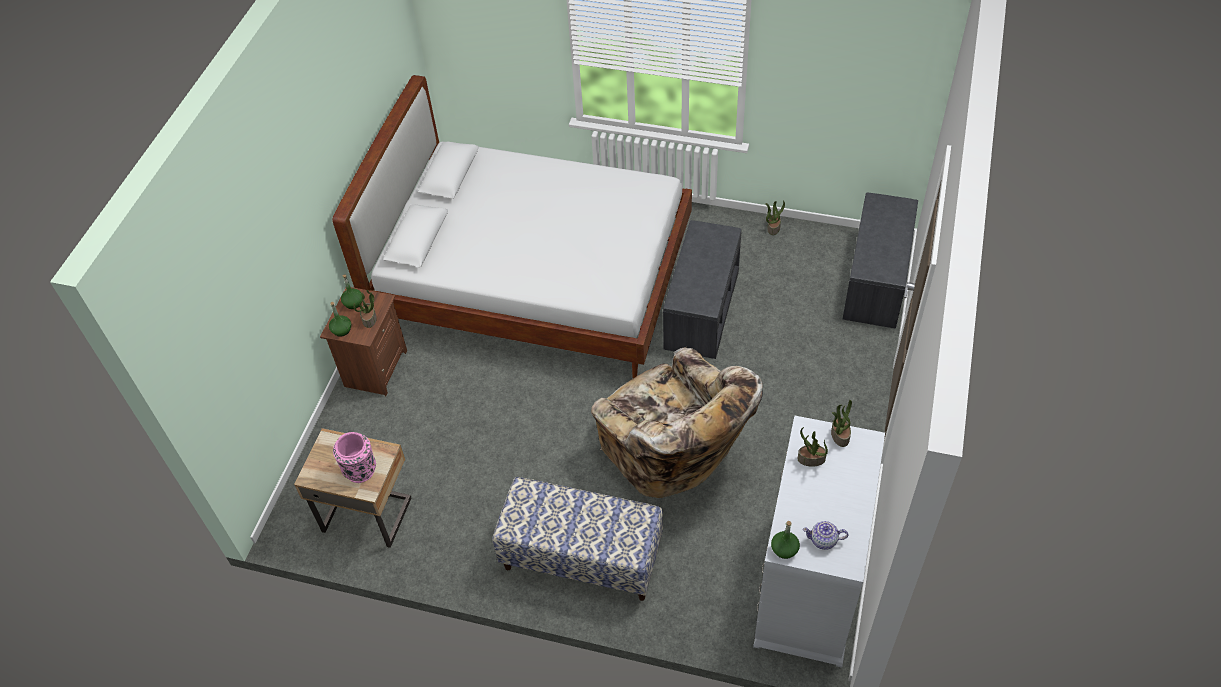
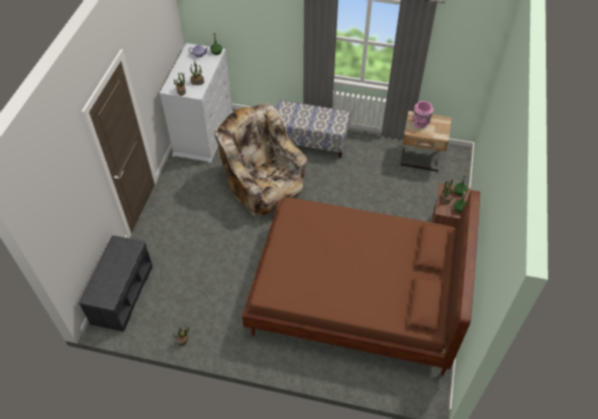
camera: 175 degrees right, 0 degrees up
(534, 279) = (355, 296): white bed -> brown bed
(701, 309) = (242, 273): grey bench -> none

